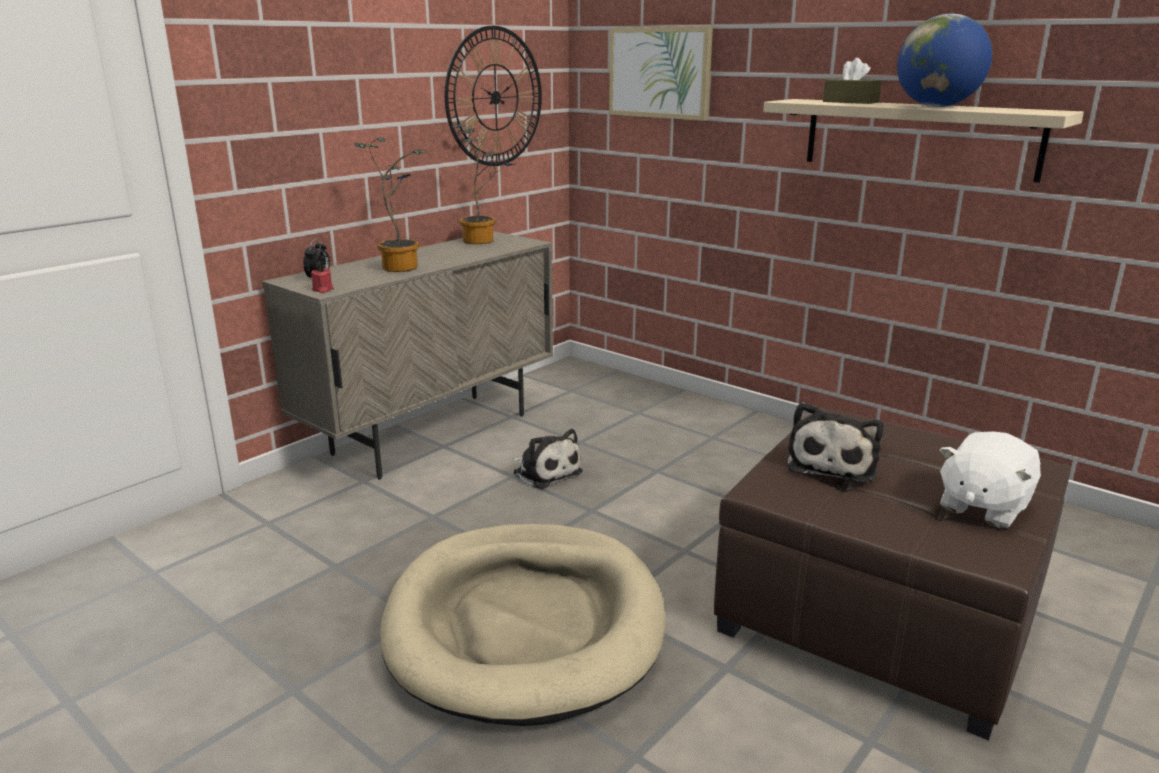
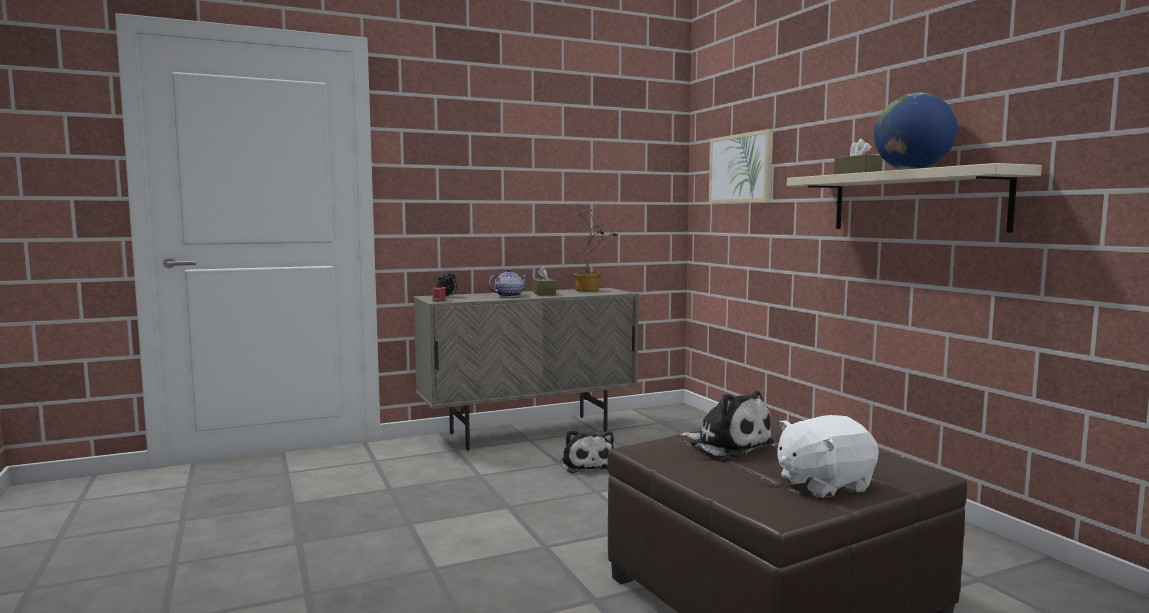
camera: 25 degrees right, 15 degrees down
(400, 266) = (508, 296): potted plant -> teapot
(438, 255) = (544, 293): none -> brown tissue box
(495, 97) = (616, 189): wall clock -> none
(525, 625) = (474, 543): beige dog bed -> none
(832, 463) = (727, 444): plush toy -> plush toy turned 90 degrees counterclockwise

